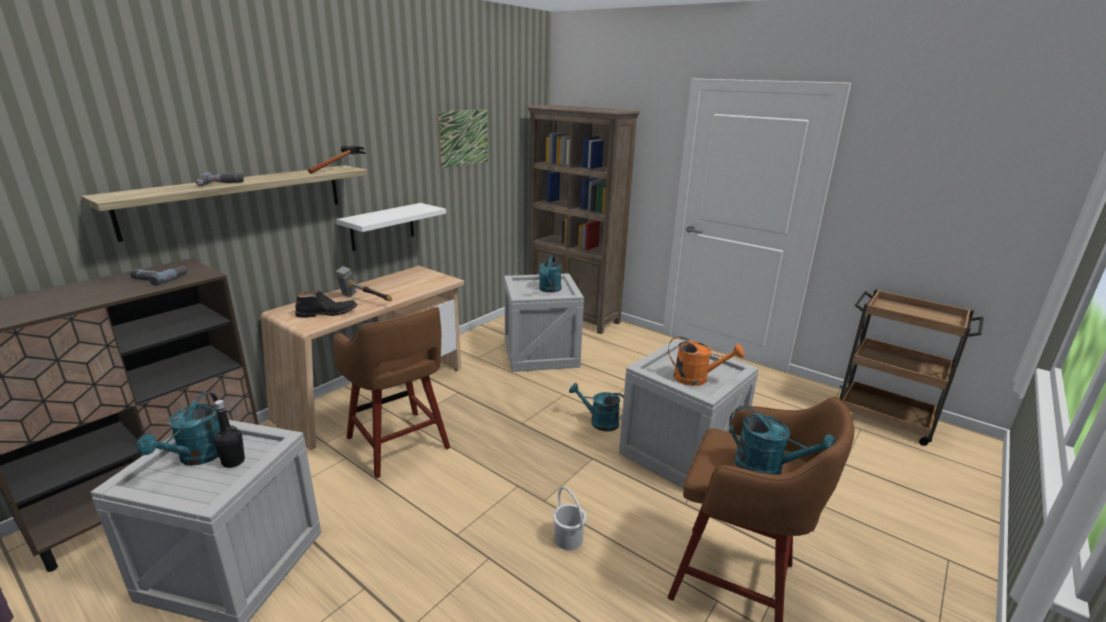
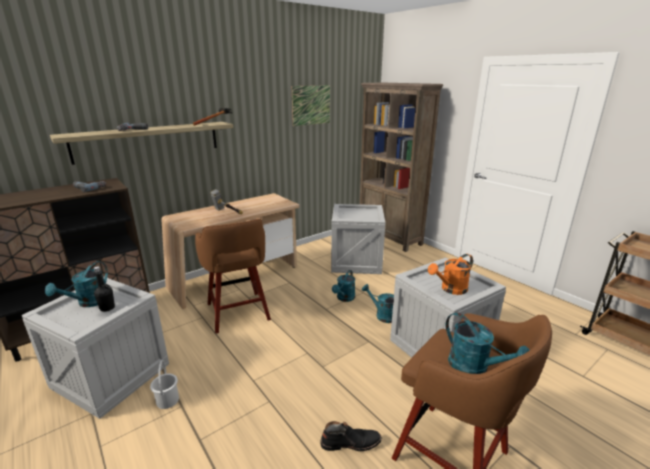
camera: 15 degrees right, 0 degrees up
(327, 313) = (200, 219): black boot -> black boot (350, 442)
(382, 226) = (248, 164): white shelf -> none
(549, 290) = (362, 215): turquoise watering can -> turquoise watering can (344, 298)
(568, 539) = (330, 397): white bucket -> white bucket (168, 400)
(697, 379) = (450, 289): orange watering can -> orange watering can turned 120 degrees clockwise

